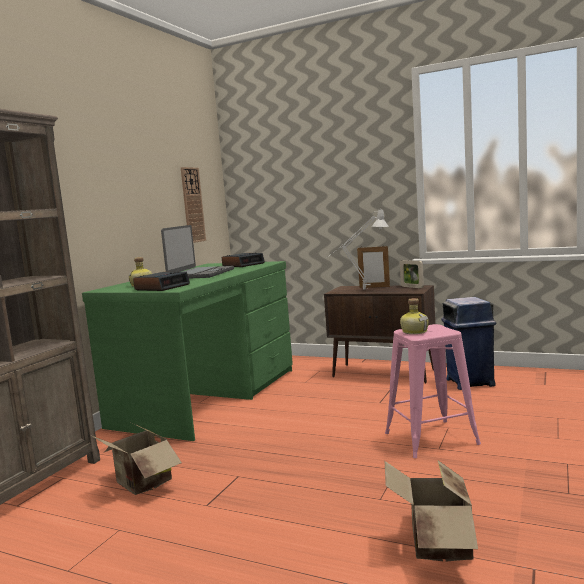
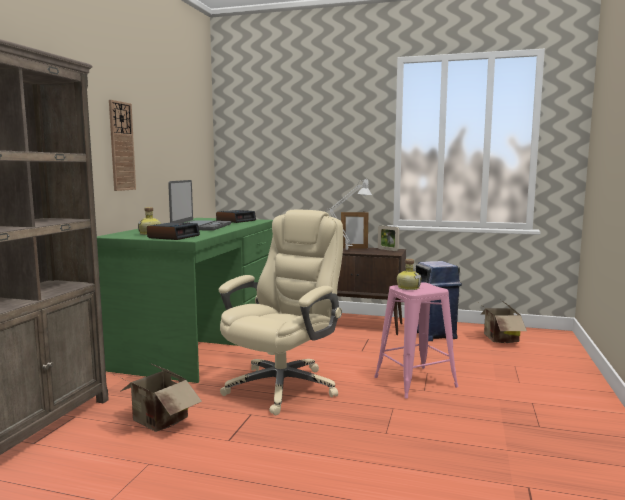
camera: 10 degrees left, 0 degrees up
(192, 205) = (187, 161): wall clock -> wall clock (121, 146)
(281, 445) = (283, 386): none -> beige office chair
(435, 546) = (444, 471): cardboard box -> cardboard box (498, 339)

